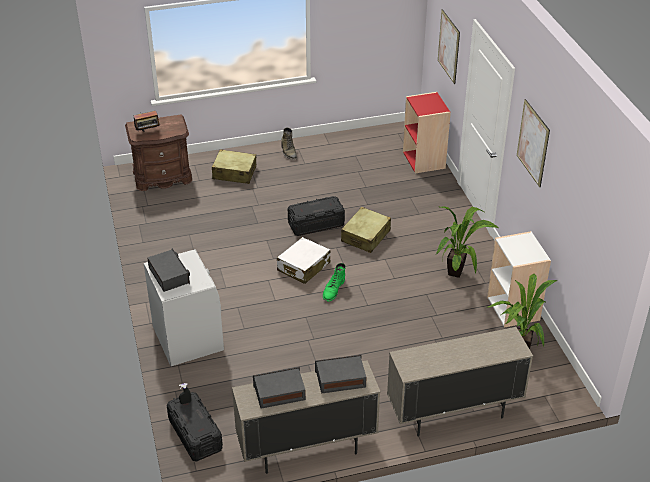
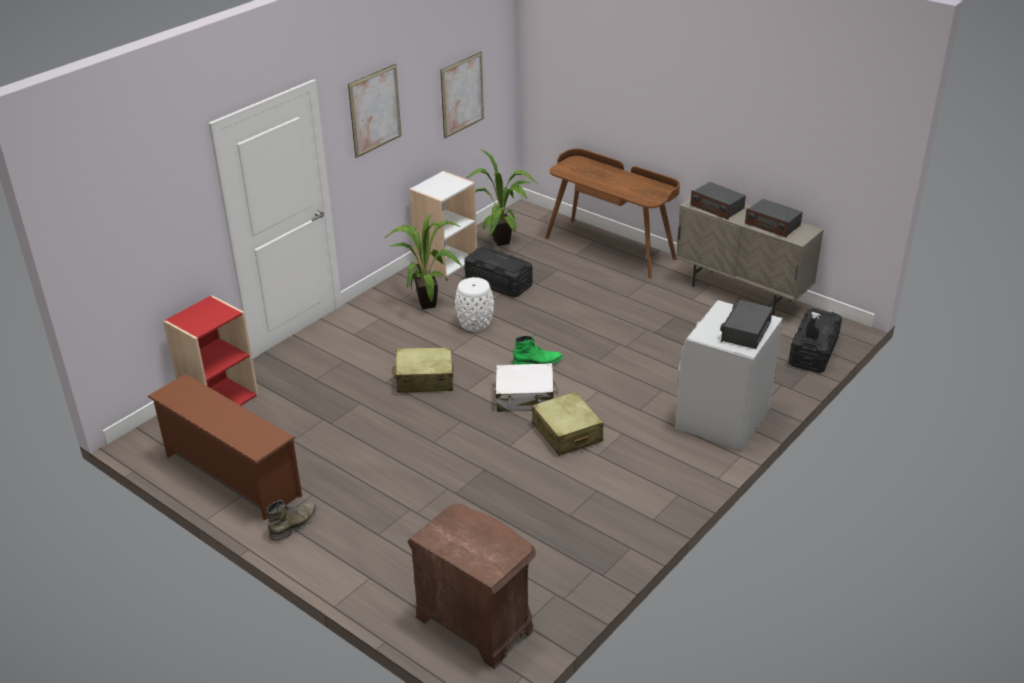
camera: 125 degrees left, 5 degrees down
(148, 132) = (492, 544): radio -> none
(234, 173) = (396, 550): beige suitcase -> beige suitcase (567, 433)
(316, 224) = (439, 423): black storage box -> black storage box (498, 283)
(349, 145) = (230, 475): none -> brown shoe rack
(408, 284) = (475, 324): none -> white stool
(448, 46) = (158, 234): picture -> picture (462, 95)
(453, 413) = (610, 248): beige cabinet -> brown desk

